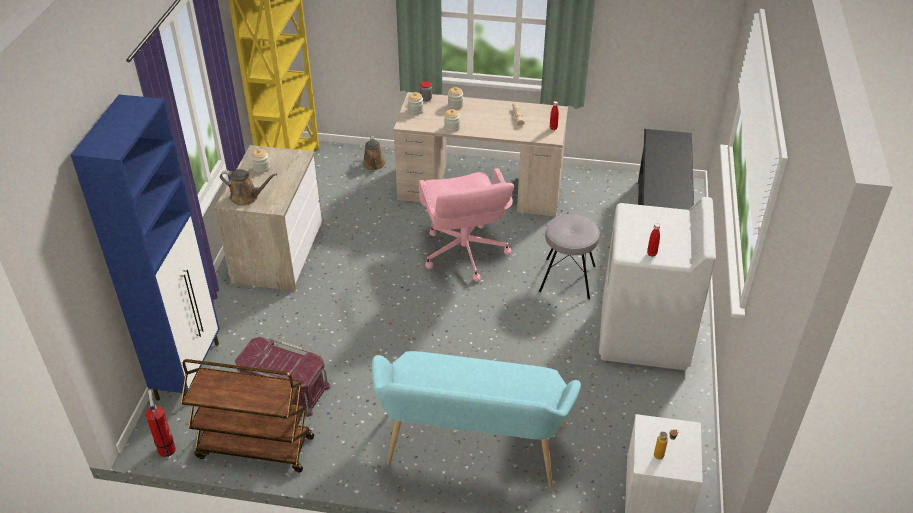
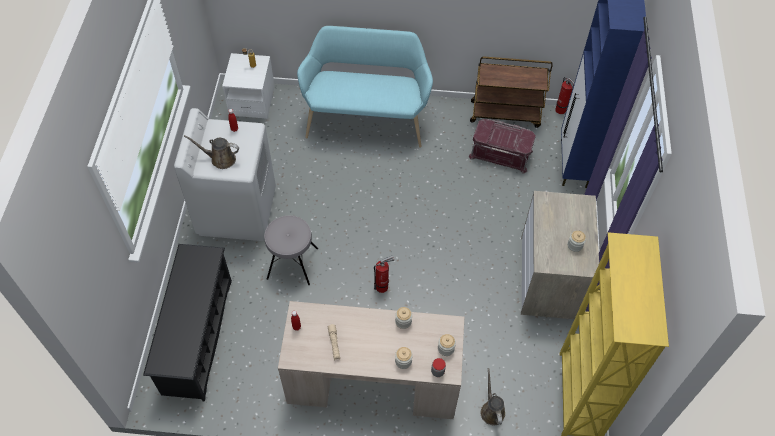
camera: 175 degrees right, 15 degrees up
(247, 197) = (573, 208): brown watering can -> brown watering can (220, 159)
(464, 253) = (383, 286): pink office chair -> fire extinguisher

